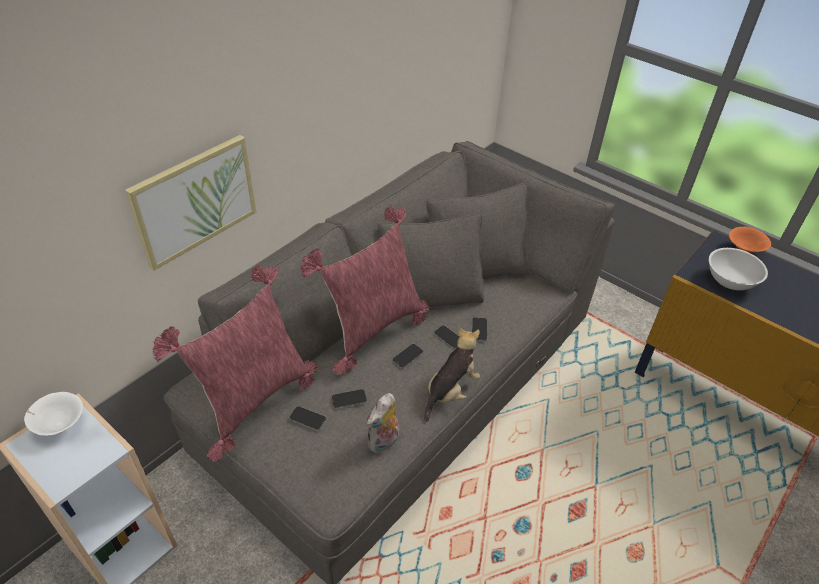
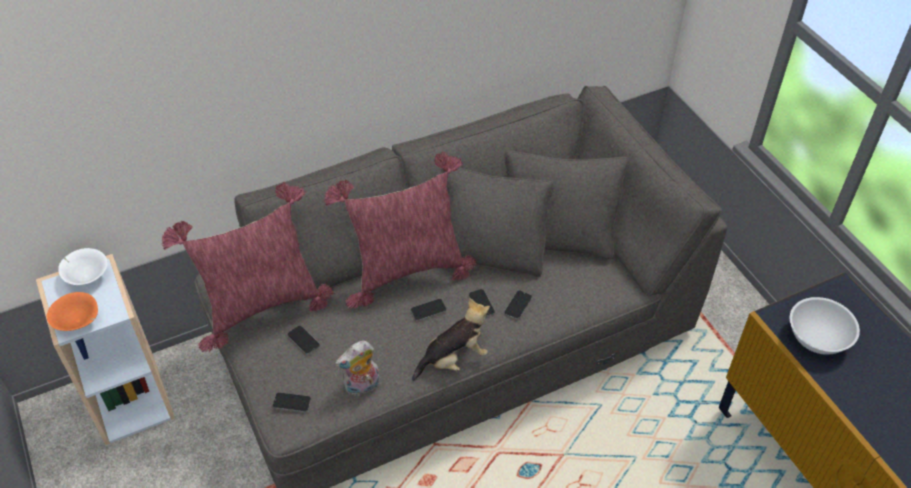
camera: 25 degrees right, 5 degrees up
(194, 200) = (246, 105): picture -> none
(349, 399) = (349, 334): phone -> phone (292, 402)
(745, 250) = (866, 308): orange bowl -> orange bowl (78, 322)

